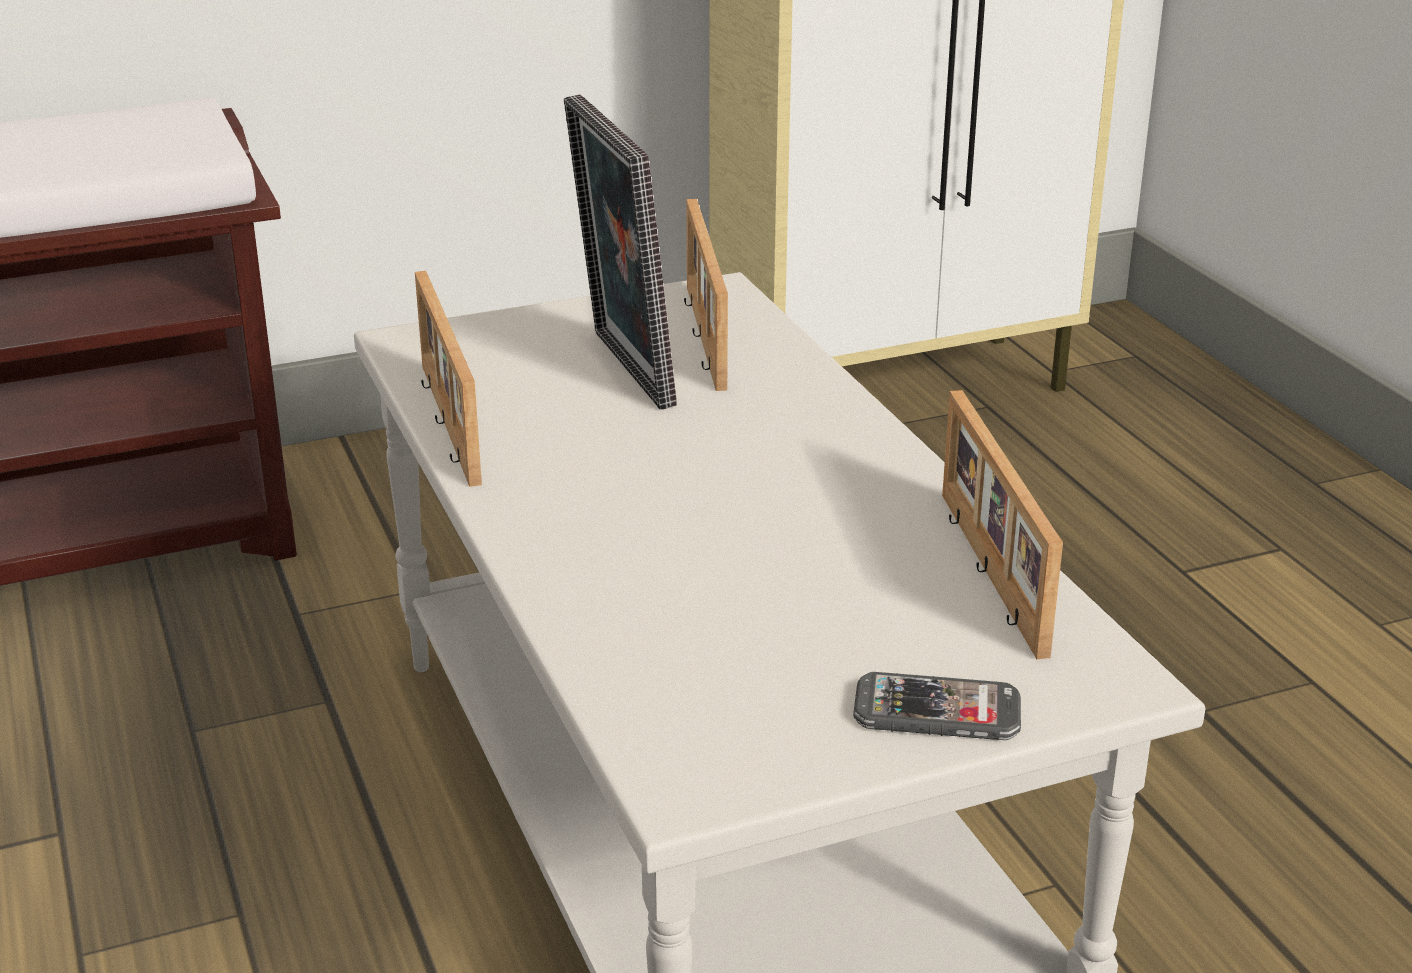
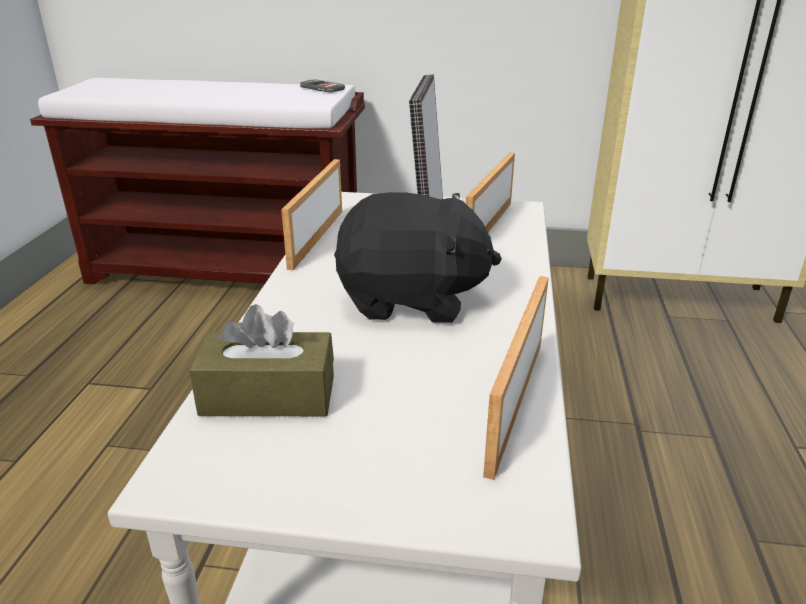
camera: 30 degrees right, 0 degrees up
(678, 662) = (268, 396): none -> brown tissue box
(718, 479) = (411, 300): none -> black plush toy
(937, 712) = (377, 489): phone -> phone (322, 88)

